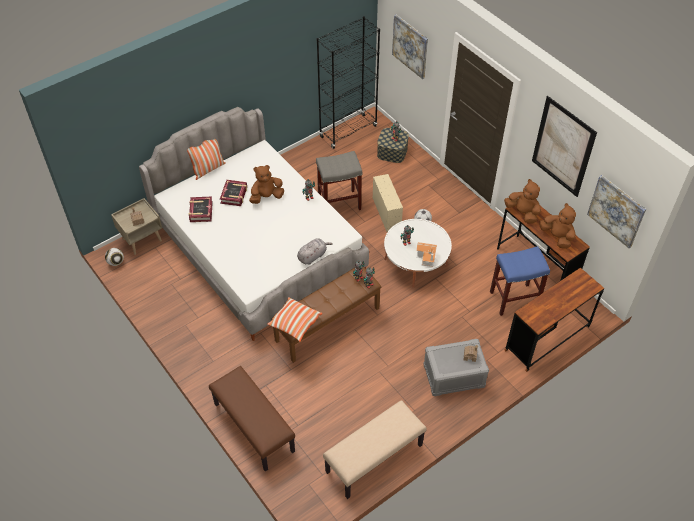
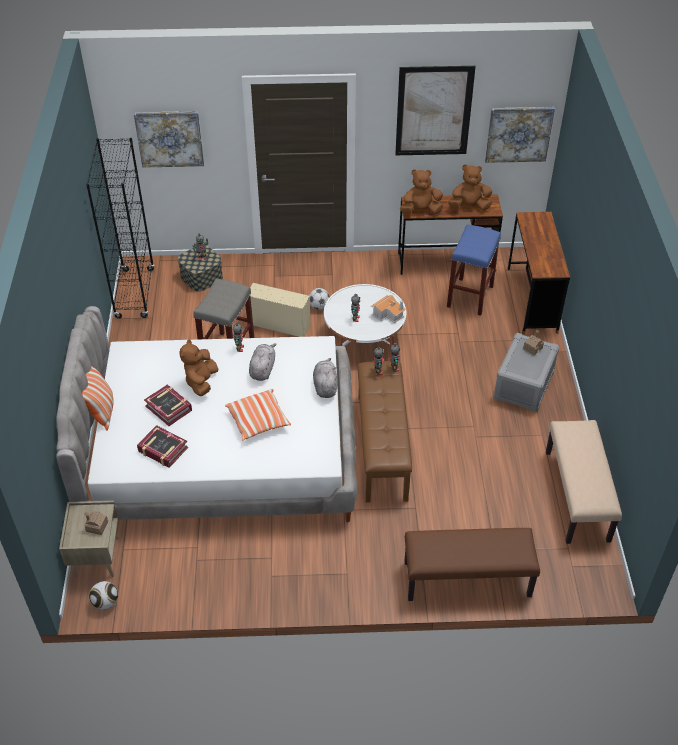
camera: 55 degrees left, 5 degrees down
(295, 323) = (393, 452): pillow -> pillow (258, 421)
(301, 218) = (262, 369): none -> grey plush toy

